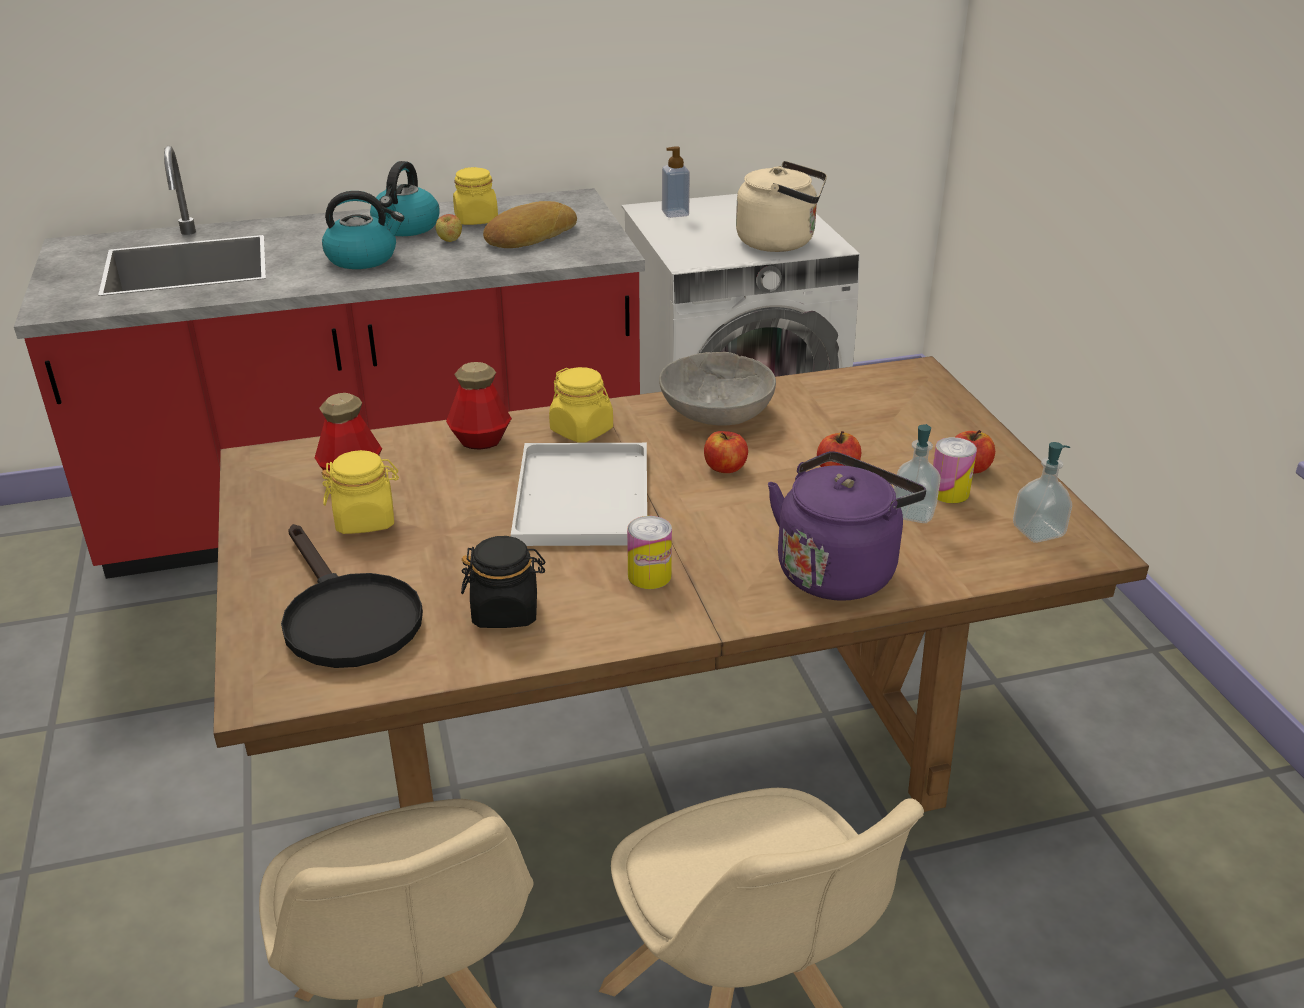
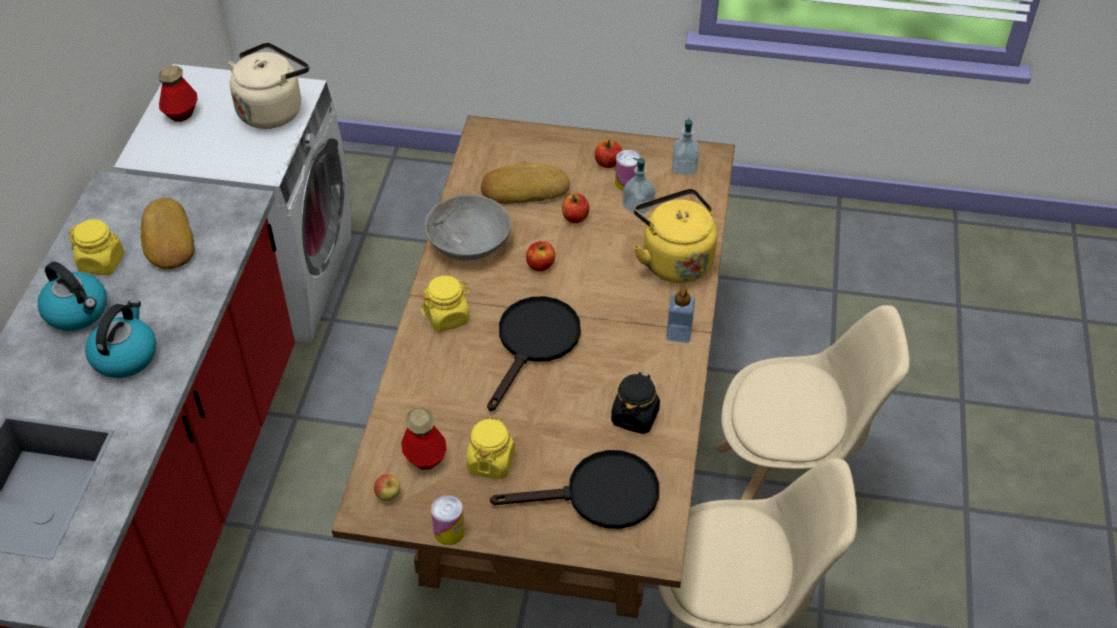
camera: 65 degrees left, 15 degrees up
(450, 241) = (136, 291): apple -> apple (388, 496)
(480, 441) = (425, 374): bottle -> bottle (181, 113)
(584, 499) = (534, 343): white tray -> black frying pan
(649, 576) = (635, 341): can -> can (449, 531)
(675, 213) = (164, 143): soap dispenser -> soap dispenser (679, 334)
(838, 569) = (674, 260): purple kettle -> yellow kettle
(848, 422) = (524, 189): none -> bread

